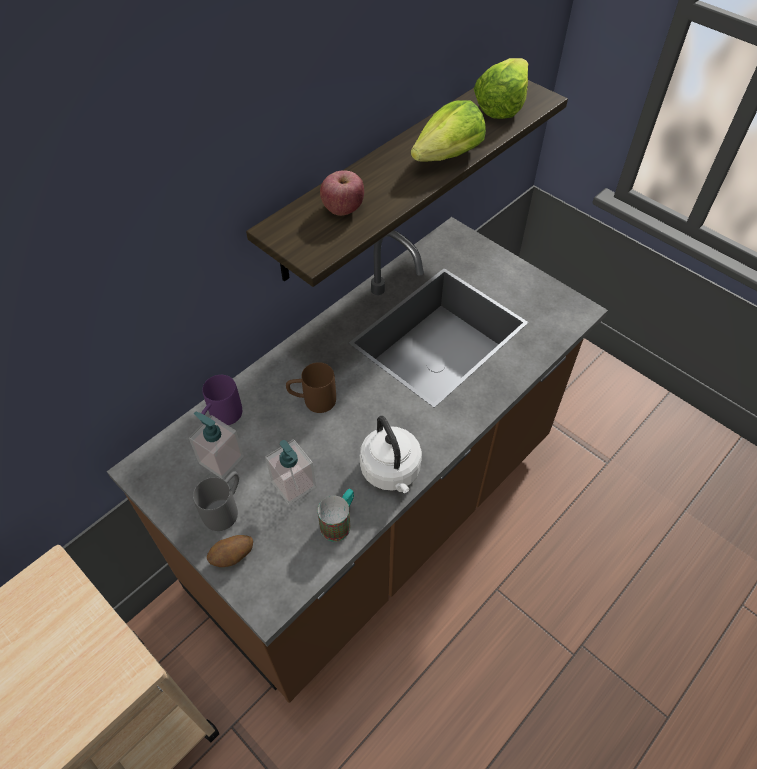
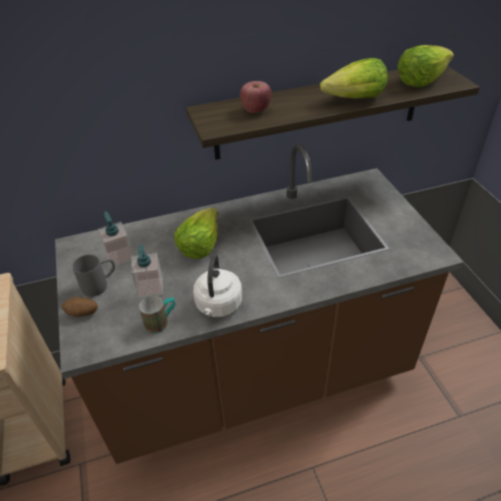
camera: 30 degrees right, 10 degrees down
(222, 418) = (138, 234): purple mug -> none
(312, 401) = (200, 244): brown mug -> lettuce

